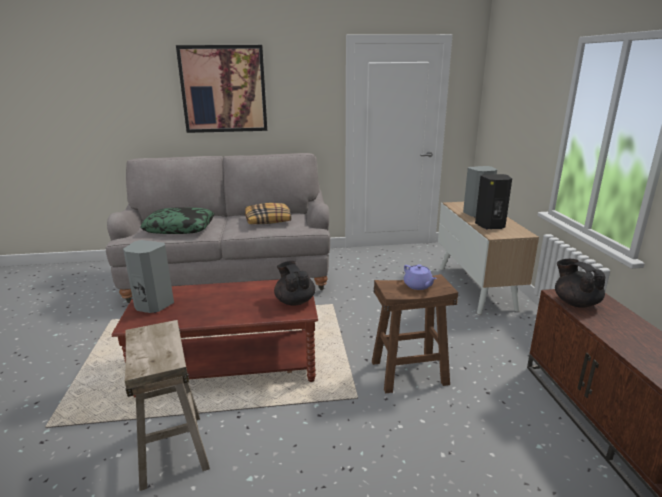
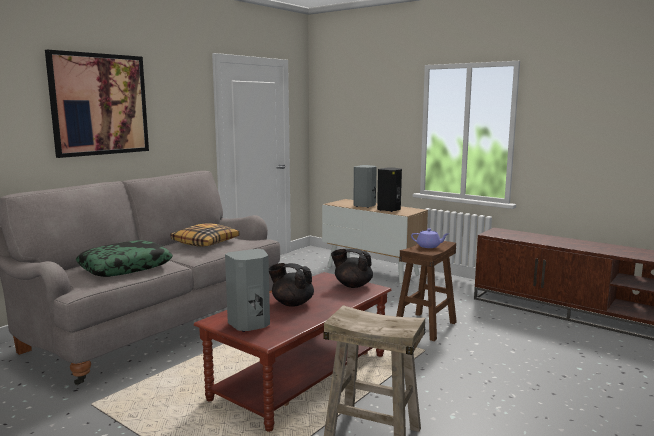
camera: 45 degrees left, 10 degrees down
(575, 302) = (503, 235): black teapot -> black teapot (292, 303)

